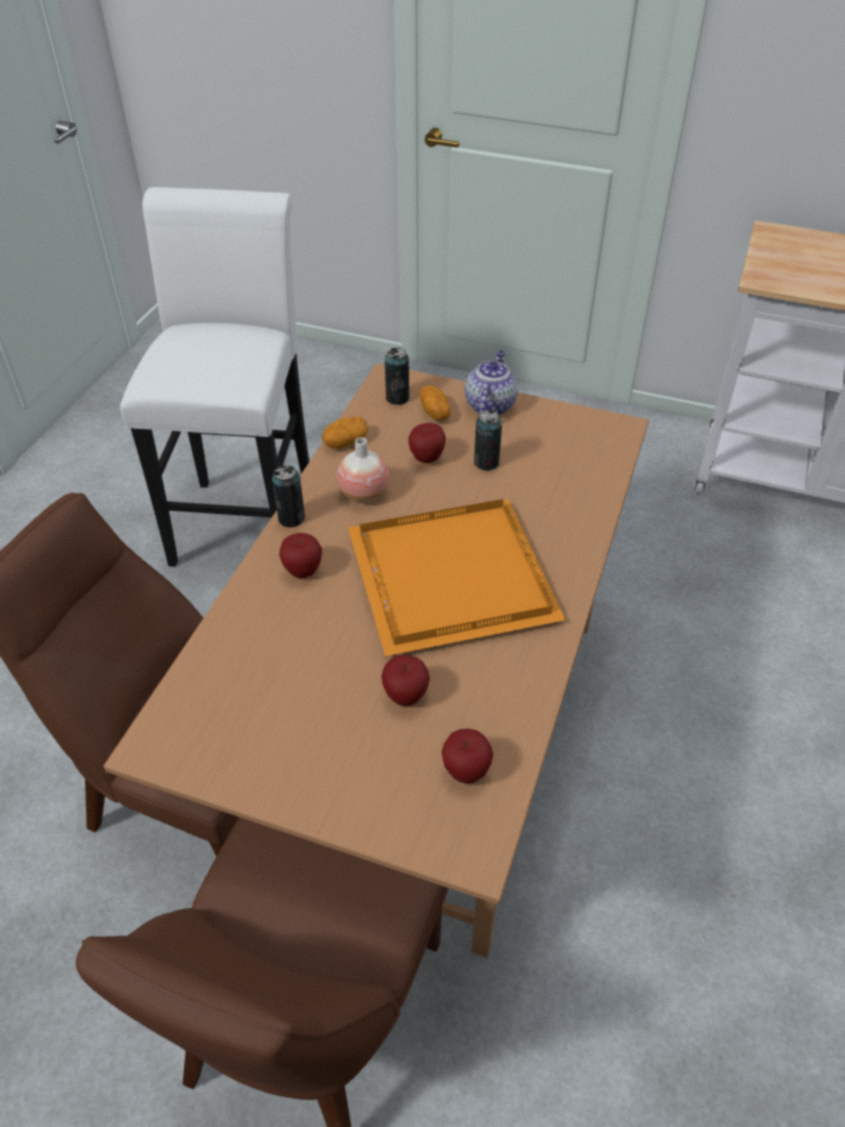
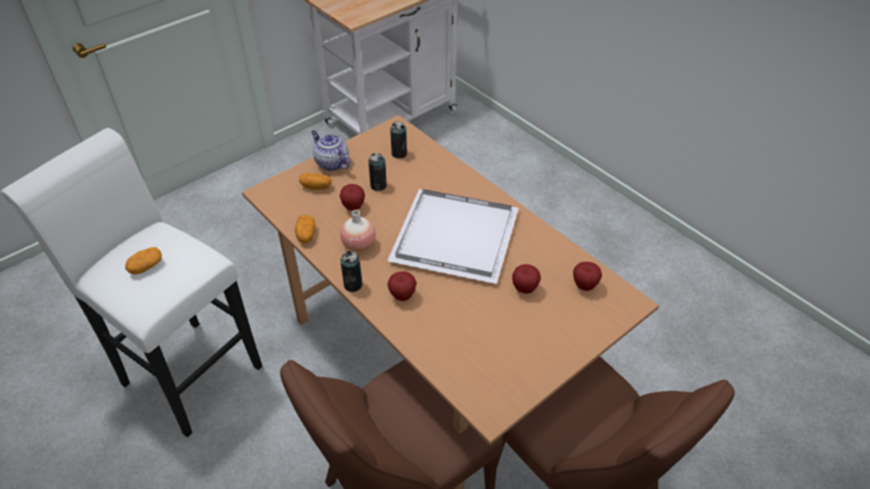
camera: 60 degrees left, 0 degrees up
(204, 353) = (146, 267): none -> potato
(397, 398) = (287, 196): can -> can (399, 153)
(447, 575) = (452, 238): orange tray -> white tray

